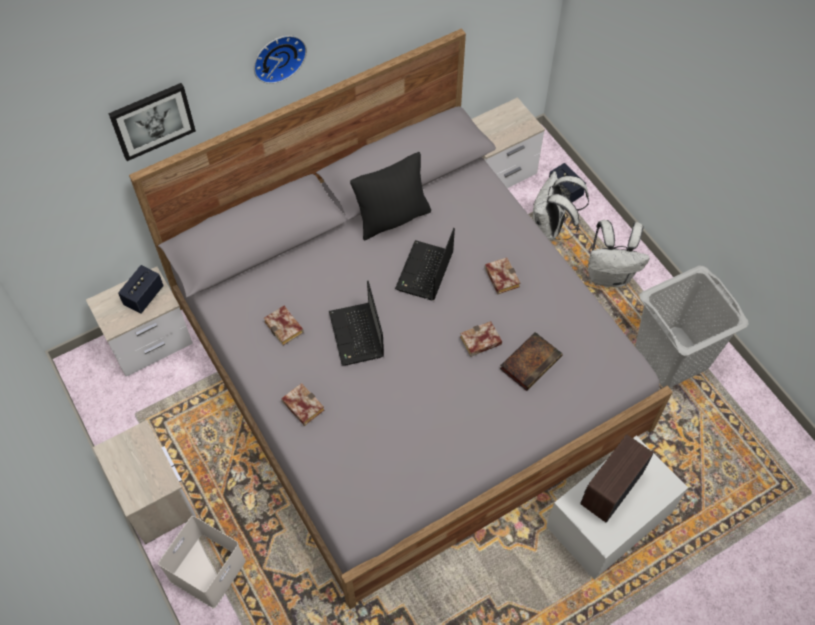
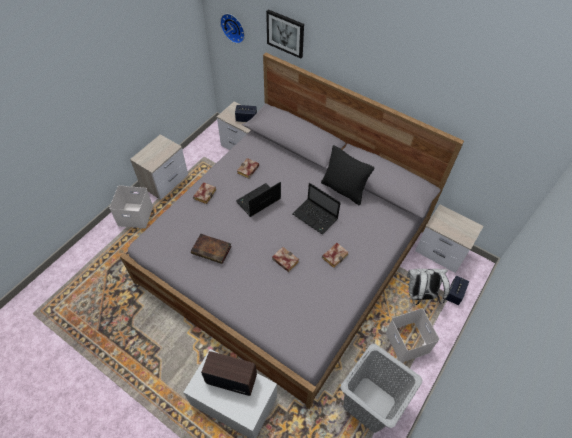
camera: 65 degrees right, 5 degrees down
(278, 56) = (355, 55): wall clock -> wall clock (234, 27)
(424, 273) = (316, 217): laptop -> laptop turned 135 degrees counterclockwise
(531, 362) = (284, 292): book -> book (212, 250)
(609, 275) = (408, 342): white backpack -> white storage box

